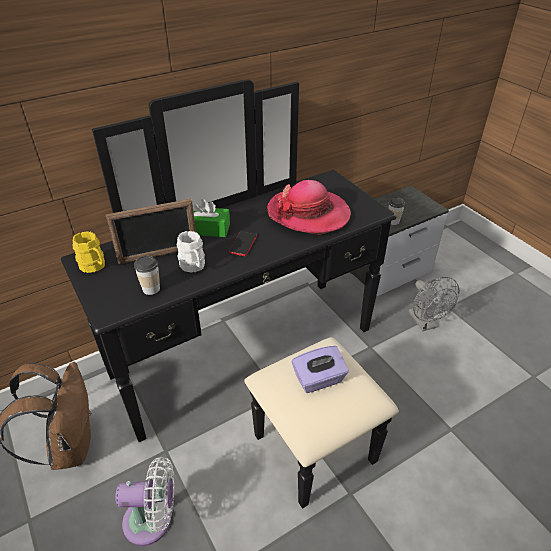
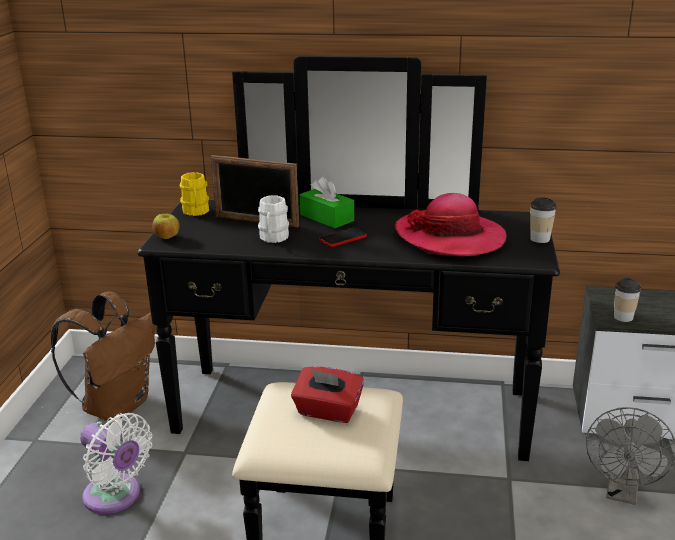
camera: 40 degrees right, 15 degrees down
(104, 304) = (167, 237): none -> apple
(151, 289) = (216, 240): cup -> cup (540, 239)
(319, 379) = (327, 411): purple tissue box -> red tissue box

